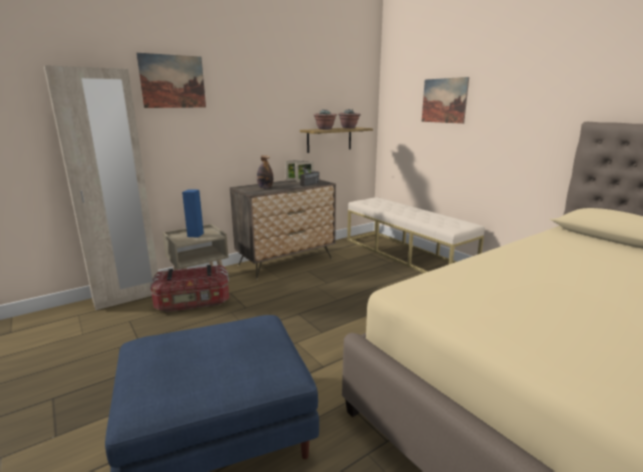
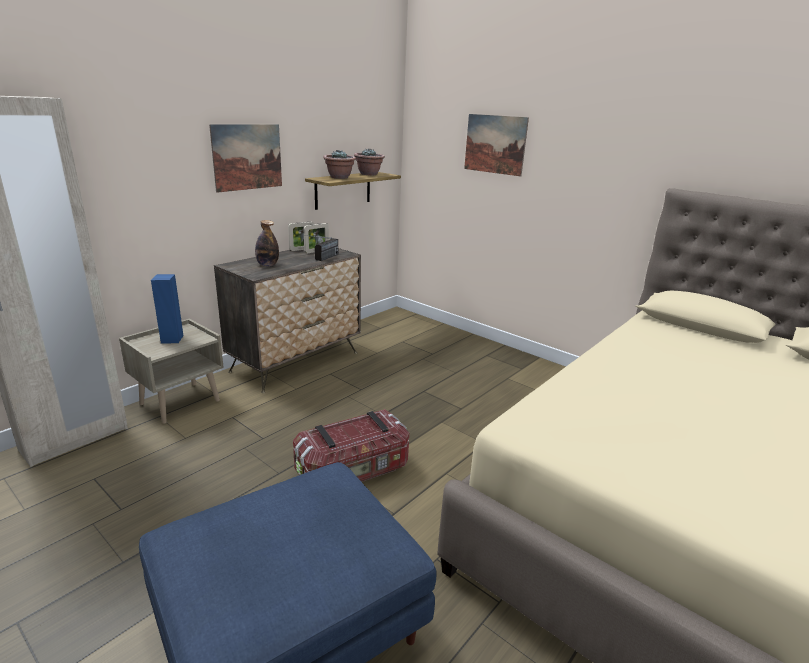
camera: 15 degrees left, 5 degrees up
(173, 81) = (124, 112): picture -> picture (247, 157)
(193, 303) = (183, 438): storage box -> storage box (353, 471)
(406, 254) = (448, 340): beige bench -> none

